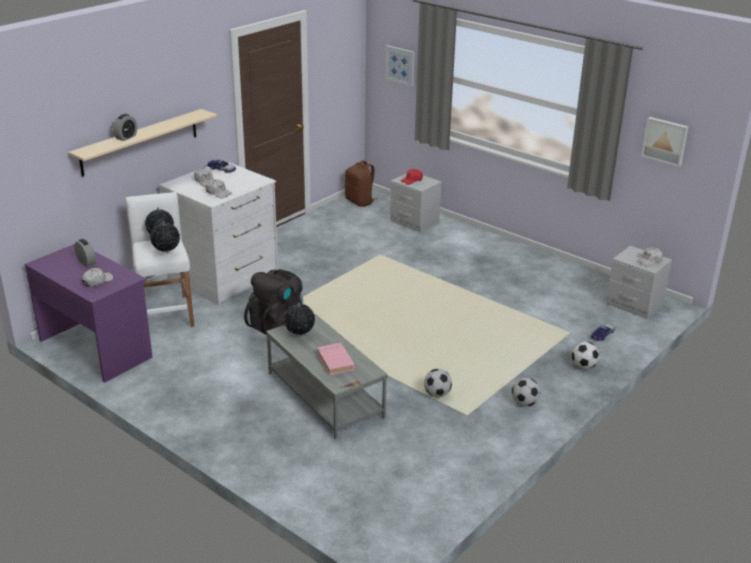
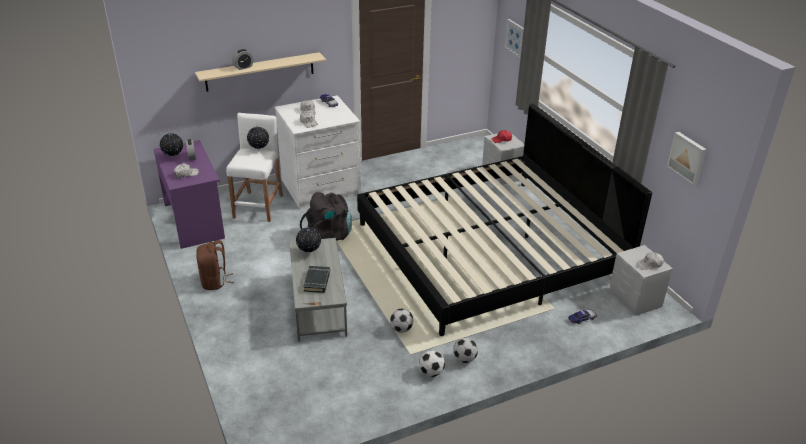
camera: 25 degrees right, 5 degrees up
(166, 253) = (252, 162): globe -> globe (173, 157)
(335, 362) = (317, 281): pink book -> black book
(360, 202) = (471, 147): brown backpack -> brown backpack (215, 281)
(461, 296) = (488, 250): none -> bed
(583, 366) = (541, 342): football -> football (431, 372)

